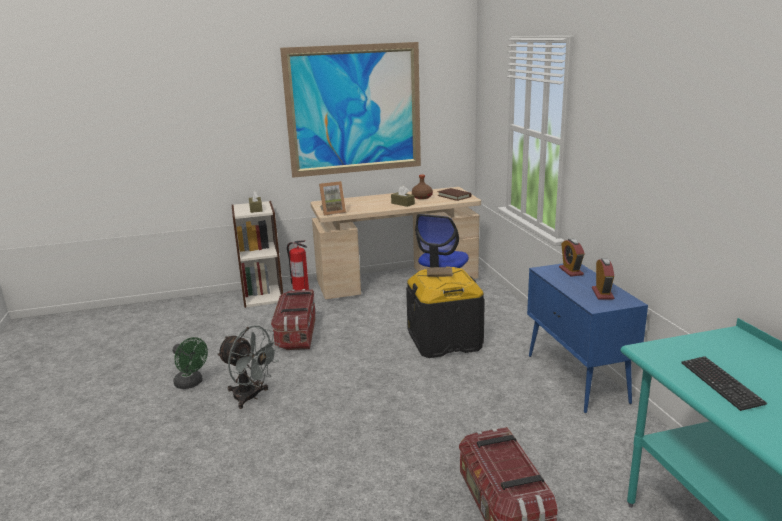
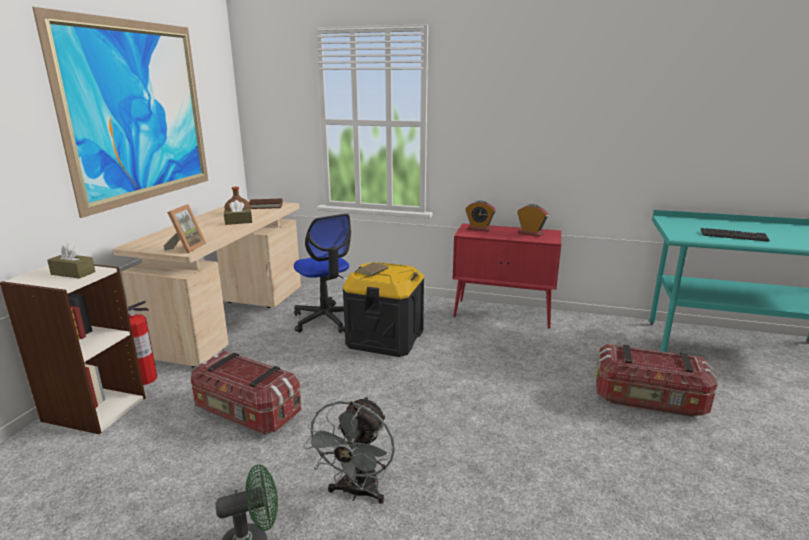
camera: 60 degrees left, 0 degrees up
(251, 397) = (357, 492): grey fan -> grey fan turned 135 degrees clockwise
(577, 379) = (503, 314): blue cabinet -> red cabinet

